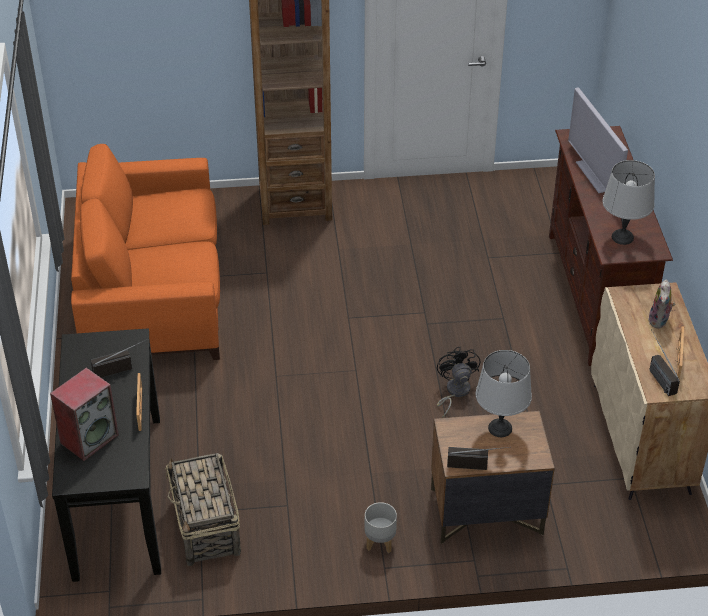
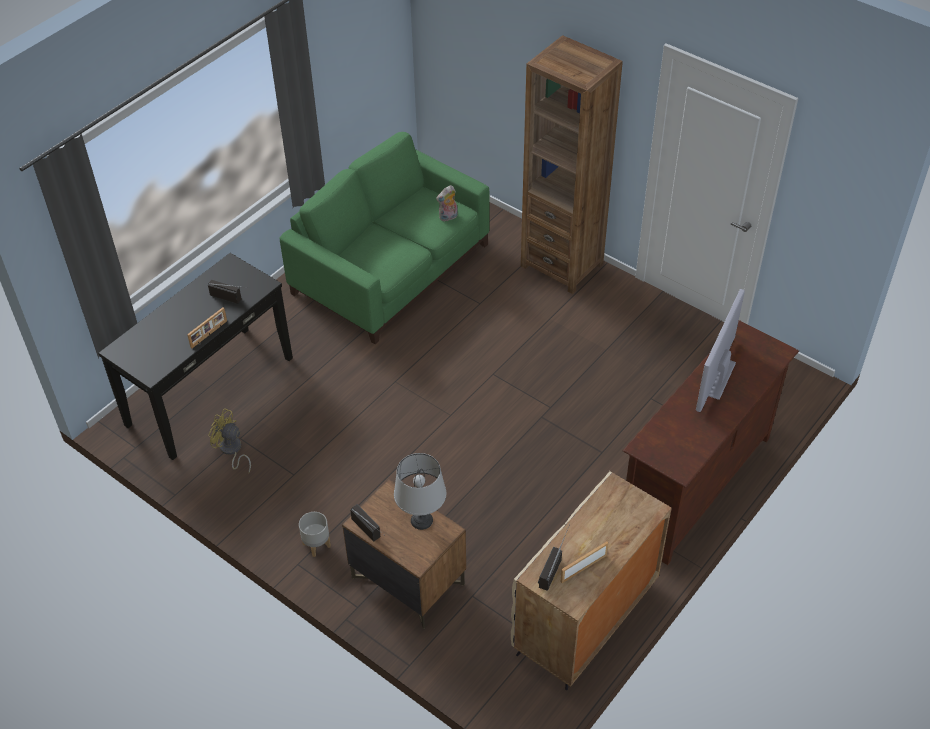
camera: 45 degrees right, 5 degrees up
(89, 438) = (160, 332): speaker -> none
(153, 292) = (392, 269): orange sofa -> green sofa
(206, 527) = (231, 451): basket -> yellow fan
(454, 392) = (496, 481): black fan -> none
(622, 237) = (668, 440): grey table lamp -> none
(659, 321) = (614, 527): plush toy -> plush toy (448, 217)

